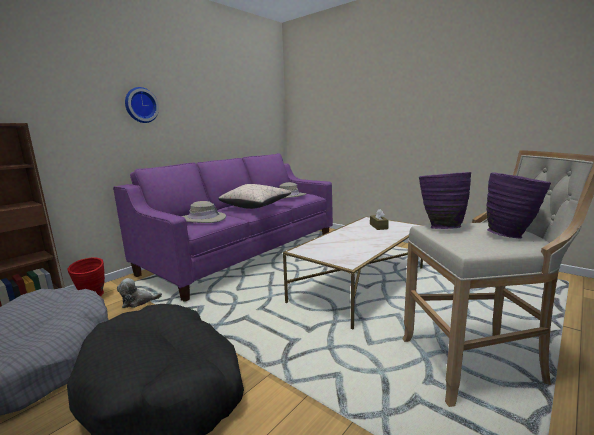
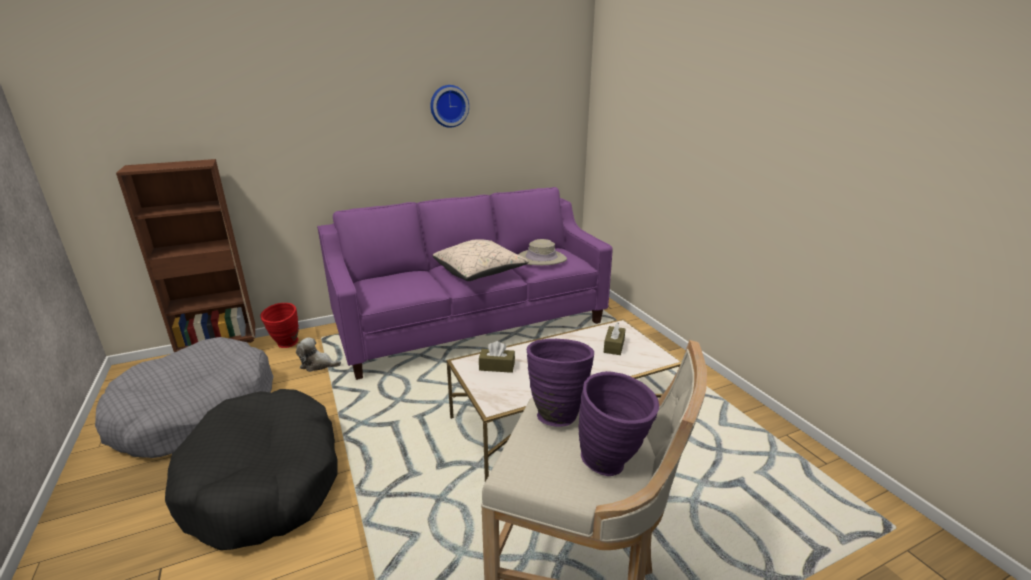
camera: 25 degrees right, 10 degrees up
(141, 105) = (355, 126): wall clock -> wall clock (448, 106)
(203, 219) = (396, 285): beige hat -> none
(322, 247) = (497, 366): none -> brown tissue box

